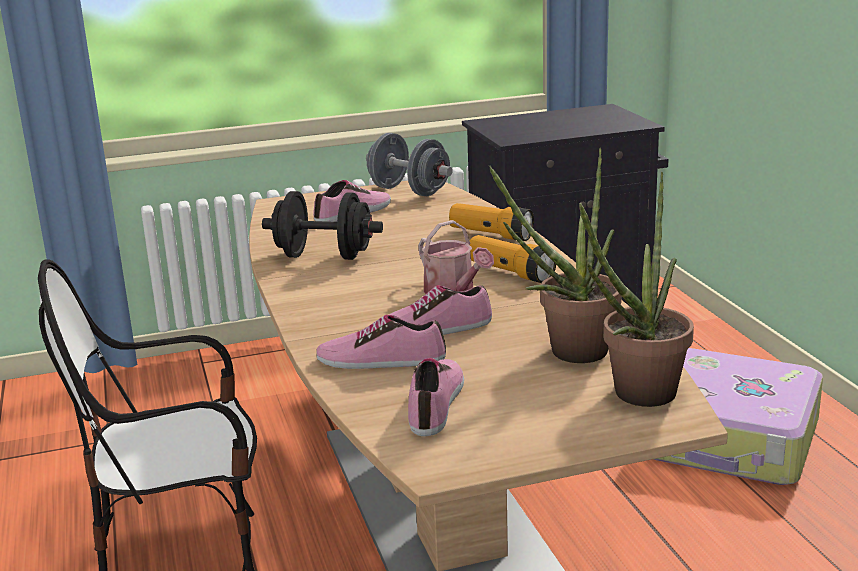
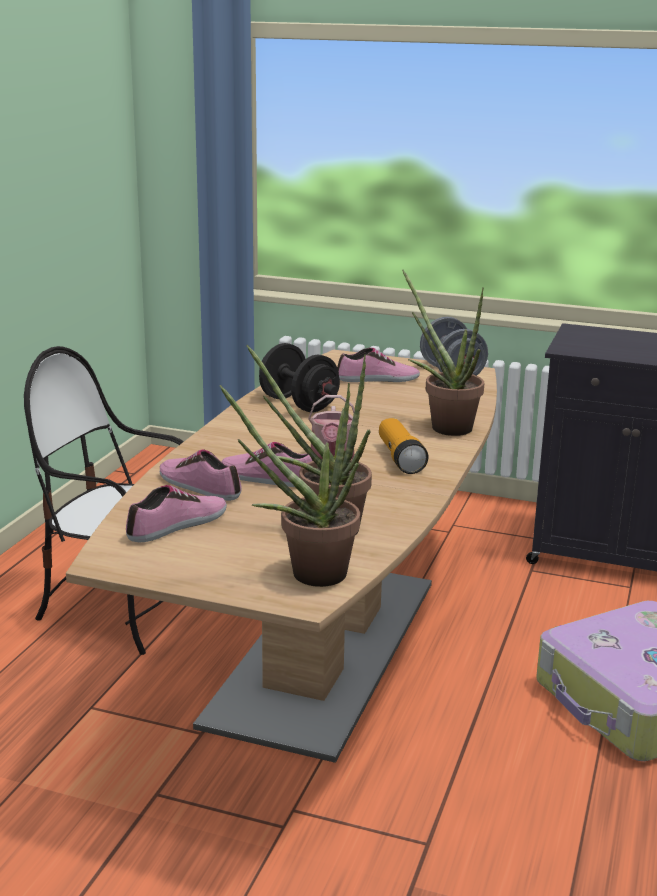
camera: 35 degrees right, 0 degrees up
(491, 235) = (444, 426): flashlight -> potted plant

